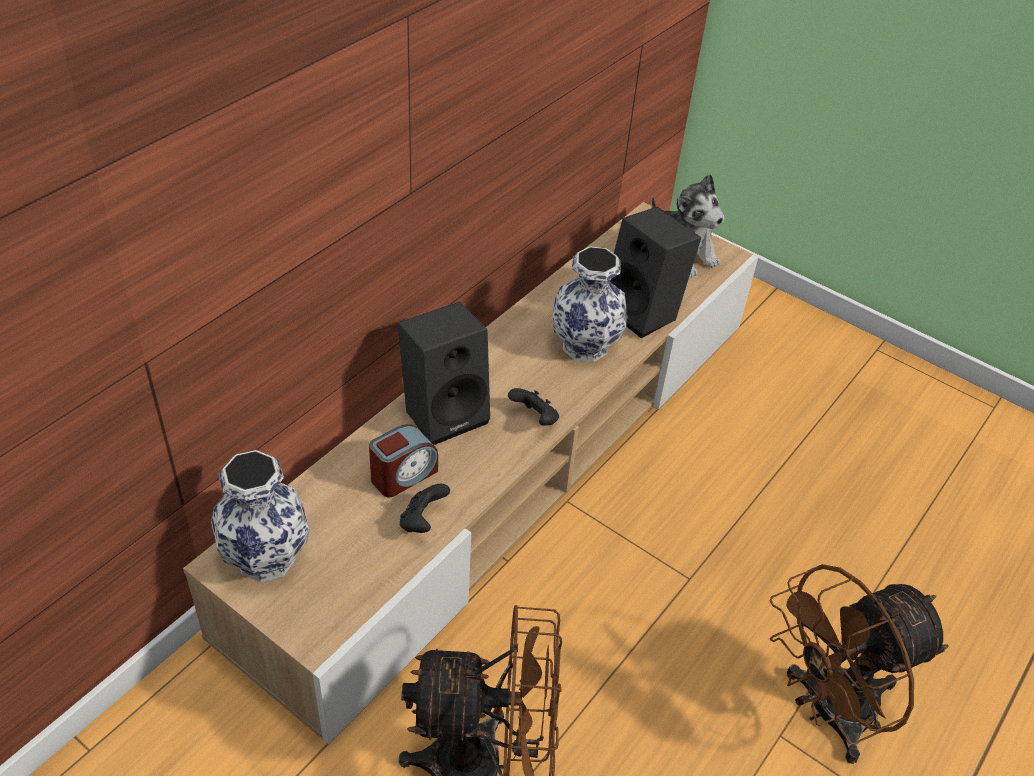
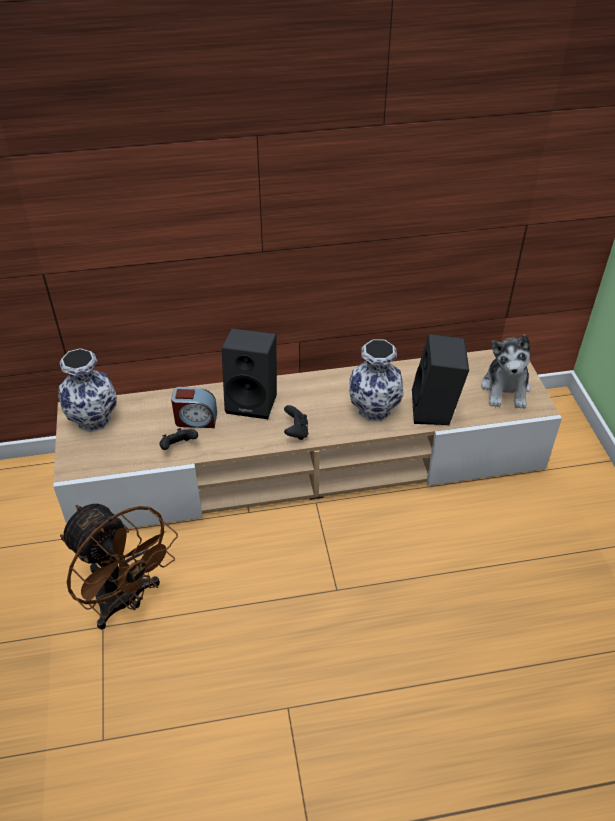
camera: 45 degrees right, 0 degrees up
(826, 712) = (330, 718): brown fan -> none

